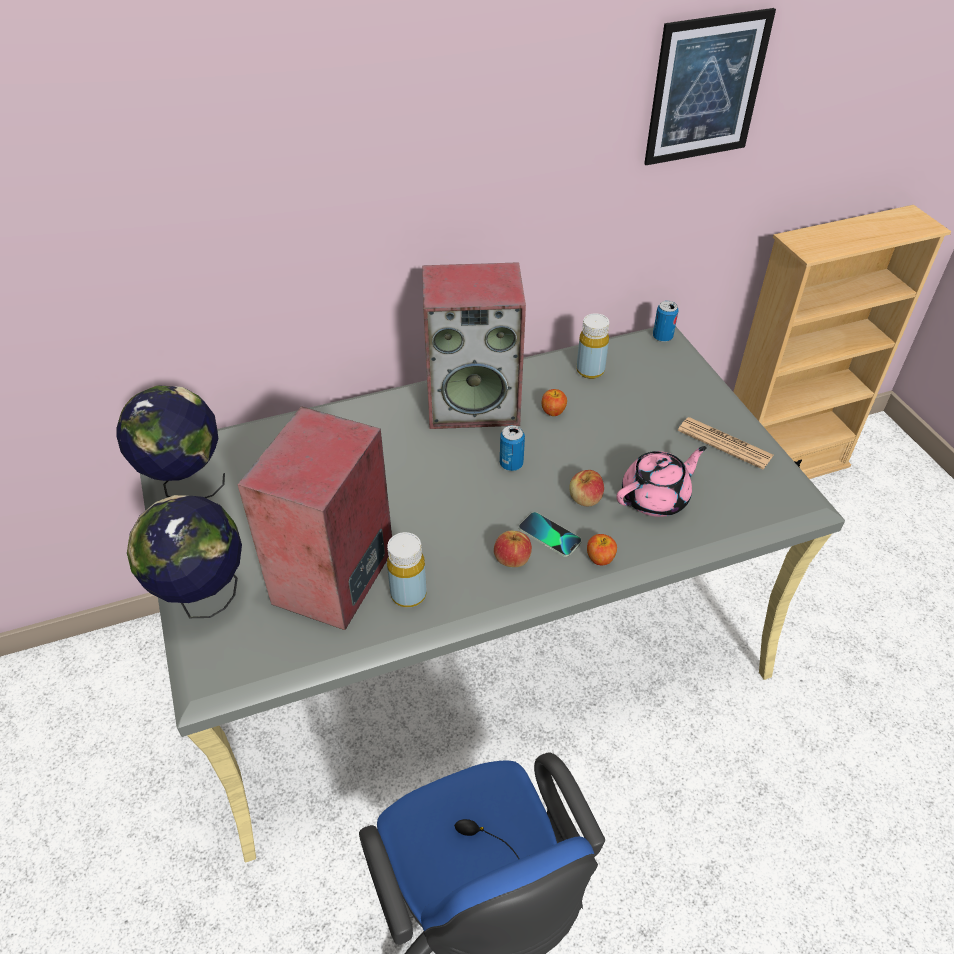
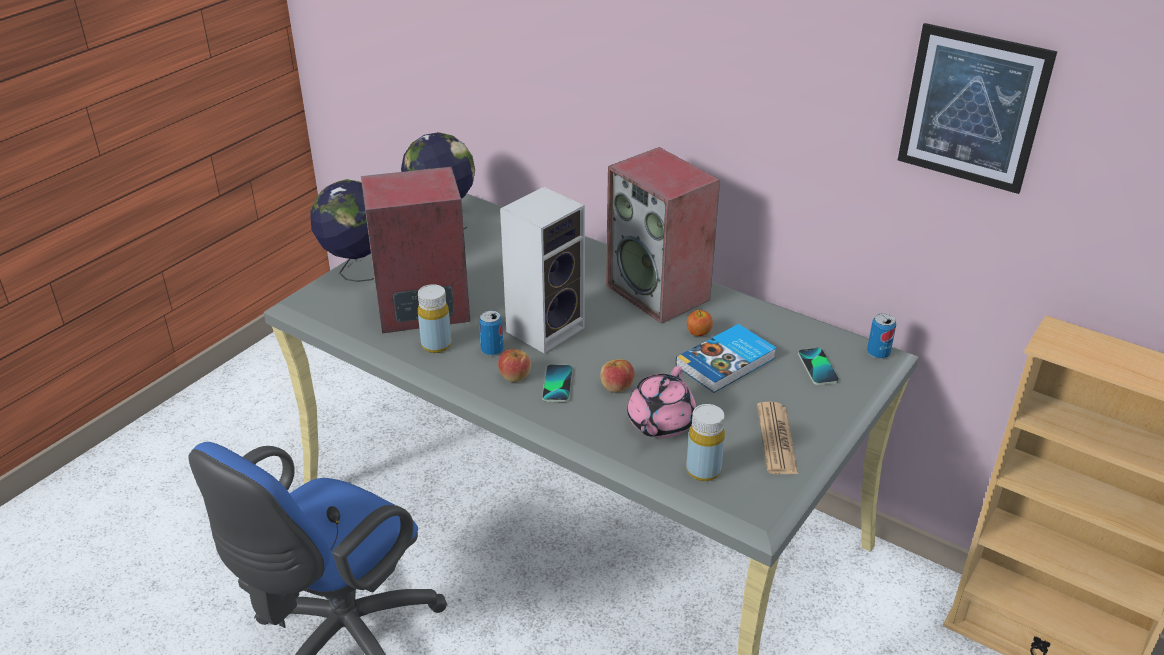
camera: 55 degrees right, 10 degrees down
(456, 500) = (546, 328): none -> speaker
(511, 464) = (612, 336): can -> can (492, 350)
(590, 370) = (775, 331): yellow bottle -> yellow bottle (703, 470)
(600, 558) = (559, 418): apple -> none
(608, 417) = (727, 362): none -> book
(654, 374) = (818, 367): none -> phone
(656, 498) = (660, 423): pink teapot -> pink teapot turned 90 degrees clockwise

